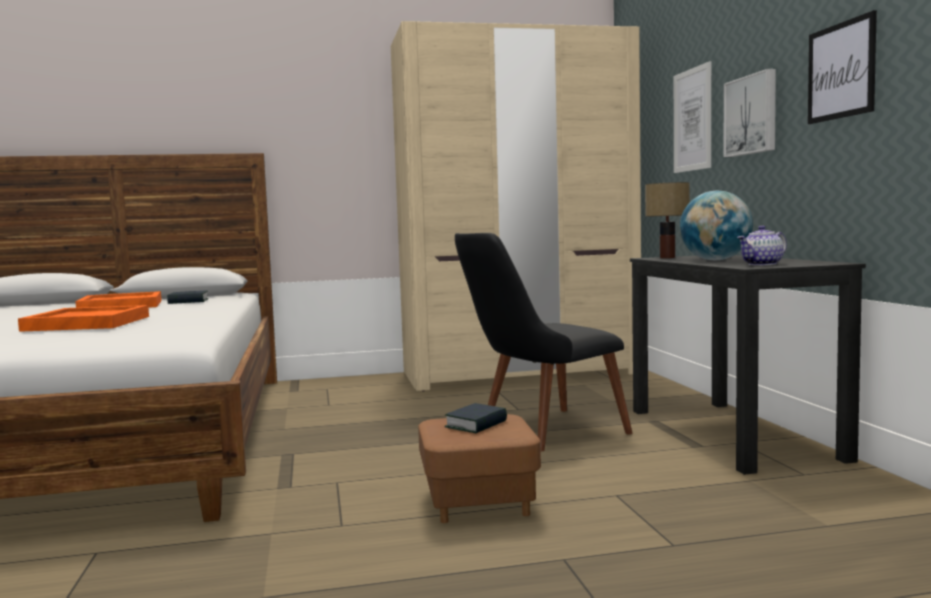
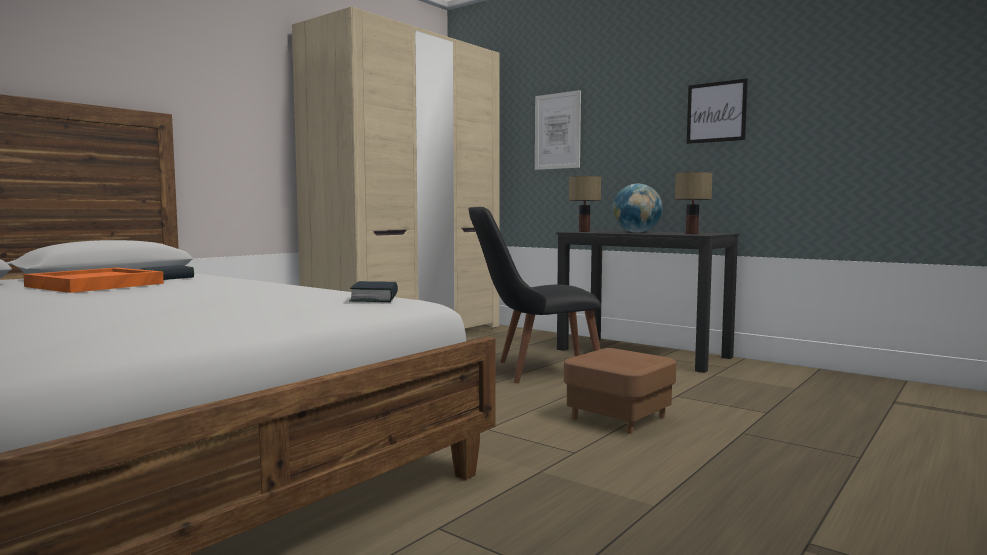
camera: 40 degrees left, 0 degrees up
(87, 323) = (200, 299): orange tray -> none
(476, 424) = (614, 356): book -> book (375, 298)
(538, 432) = (534, 371): black chair -> black chair turned 60 degrees clockwise
(752, 115) = (627, 133): picture -> none
(762, 264) = (692, 233): teapot -> table lamp

